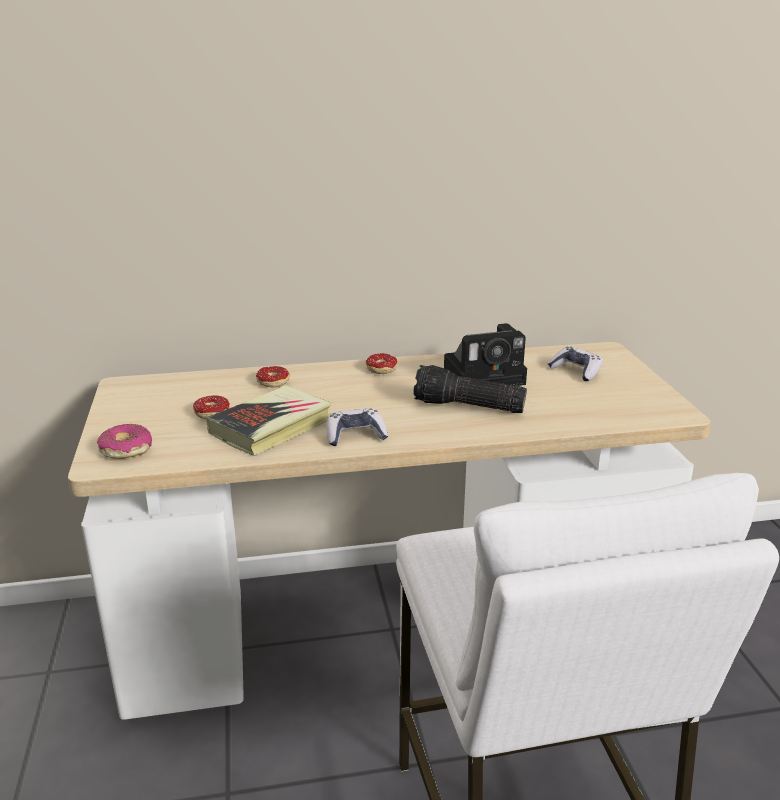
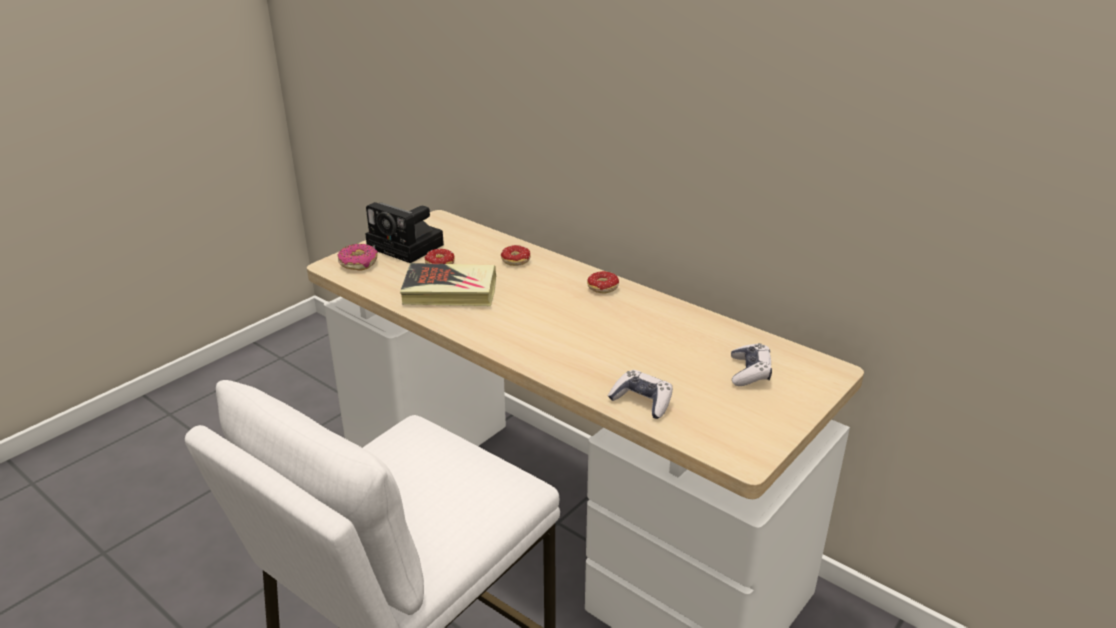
camera: 50 degrees right, 5 degrees up
(355, 435) = (479, 325): game controller -> game controller (642, 401)
(467, 407) = (592, 349): flashlight -> none
(487, 376) = (664, 335): camera -> camera (408, 247)

